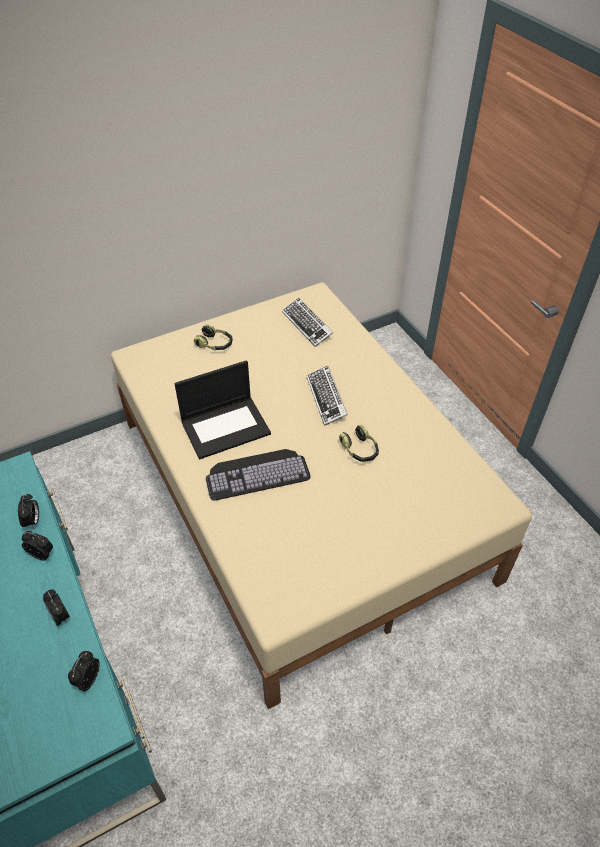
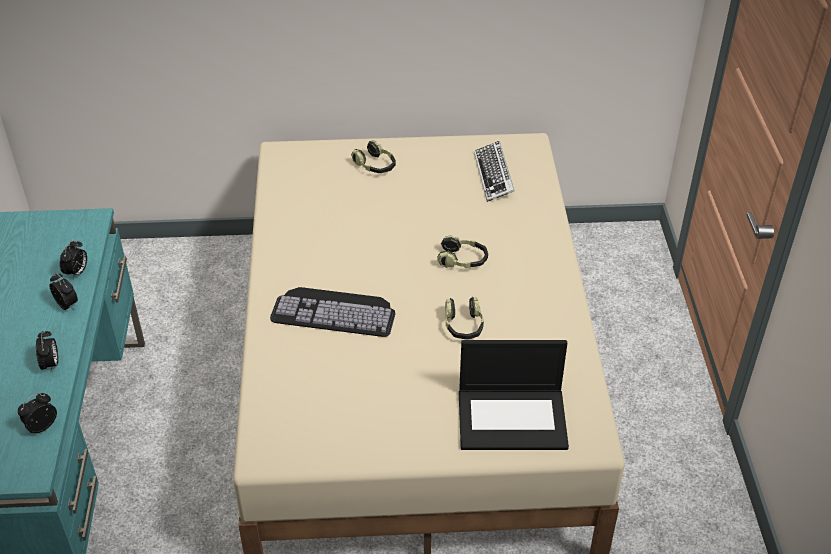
camera: 25 degrees right, 5 degrees down
(226, 426) = (332, 254): laptop -> laptop (513, 418)
(326, 398) = (463, 260): keyboard -> headphones

